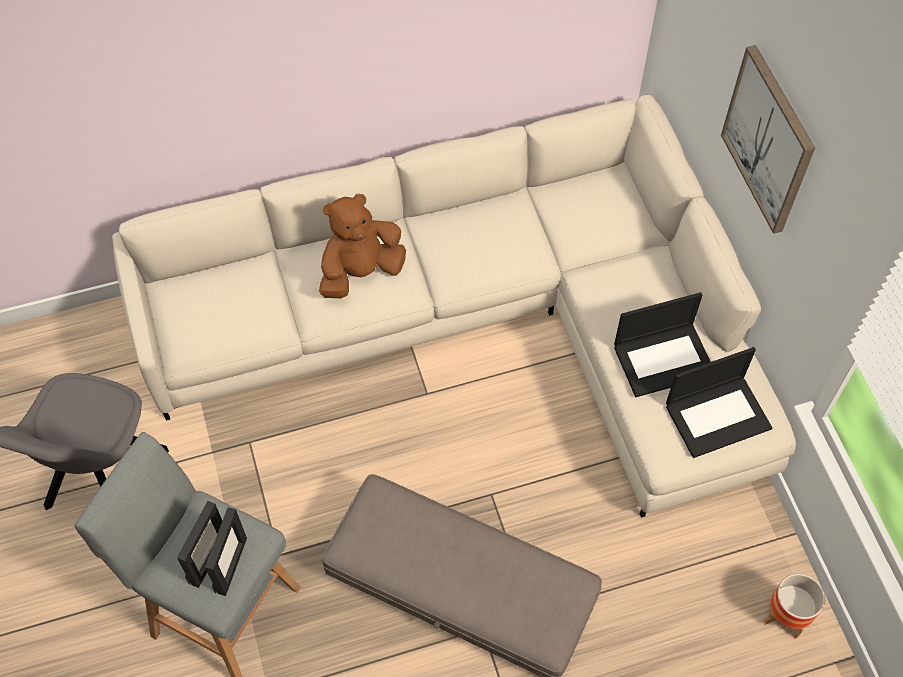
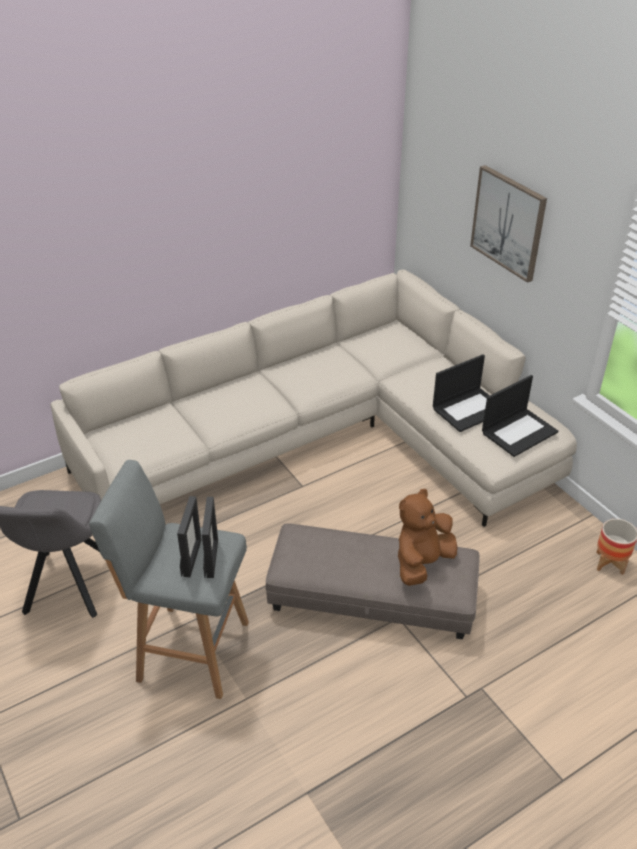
camera: 15 degrees left, 20 degrees down
(361, 272) = (240, 400): brown plush toy -> brown plush toy (422, 563)

